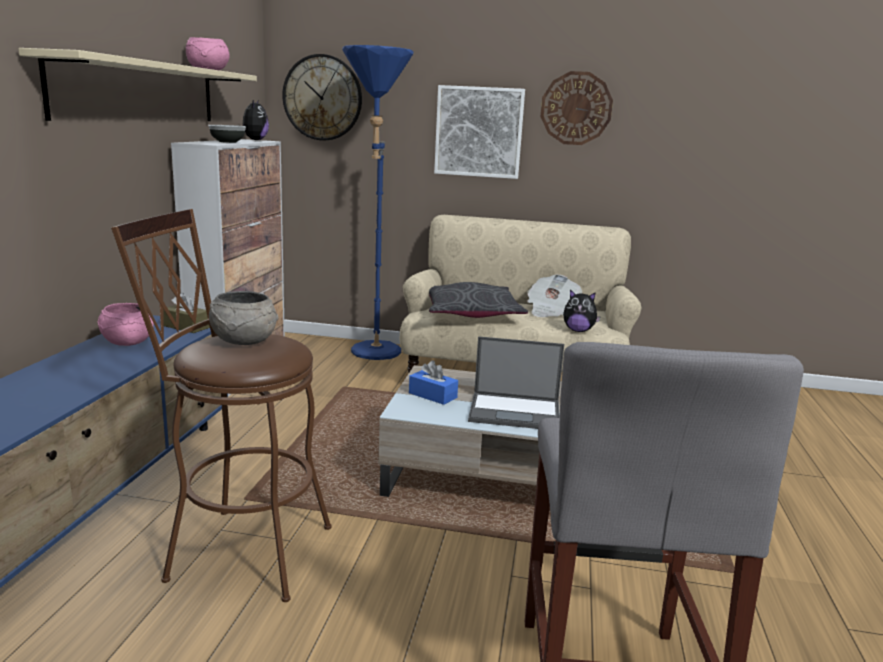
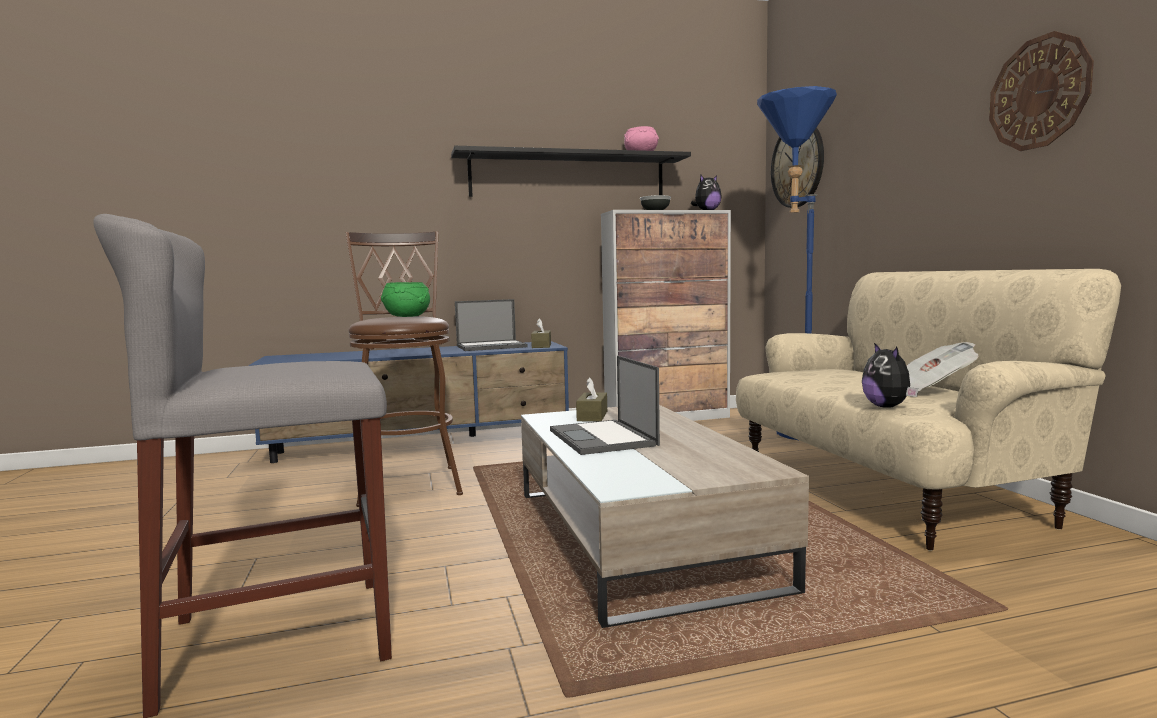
camera: 65 degrees right, 10 degrees down
(128, 342) = (492, 346): pink bowl -> laptop
(140, 92) = (568, 176): beige shelf -> black shelf
(243, 341) = (407, 316): grey bowl -> green bowl
(432, 395) = (592, 416): blue tissue box -> brown tissue box
(470, 313) = (813, 378): grey pillow -> none
(479, 132) = (922, 162): picture -> none

